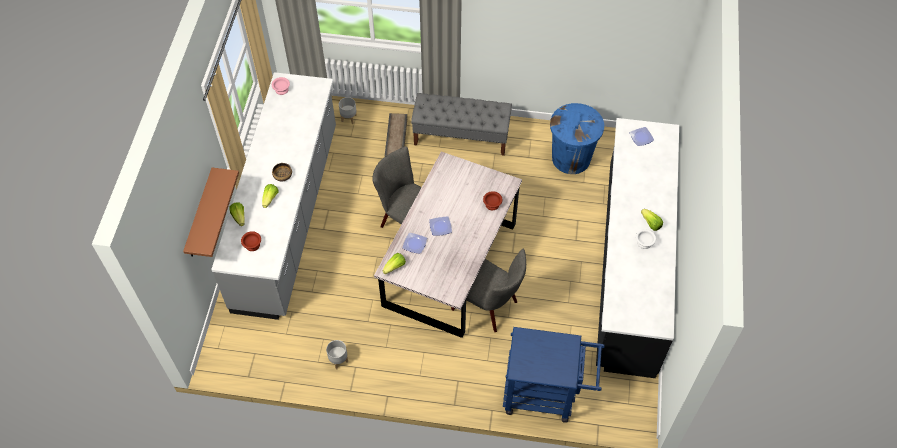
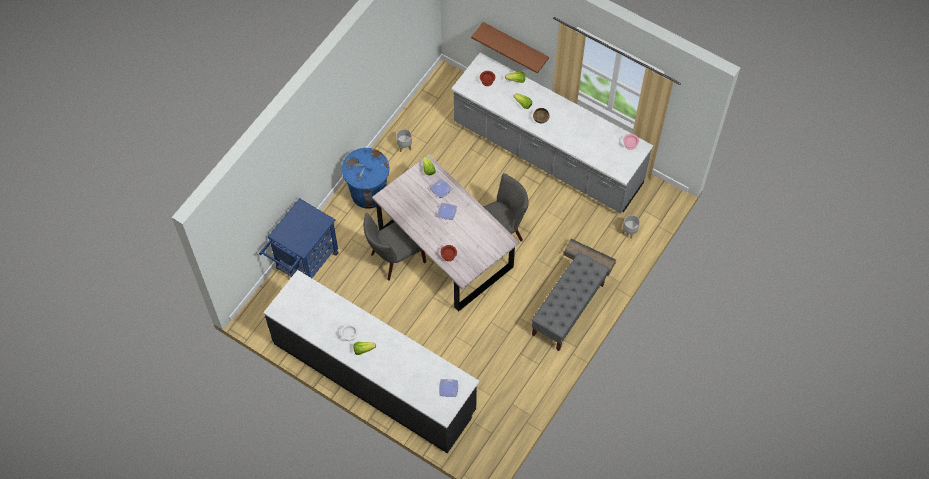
camera: 115 degrees right, 5 degrees up
(571, 158) = (502, 387): blue trash can -> blue trash can (368, 193)

